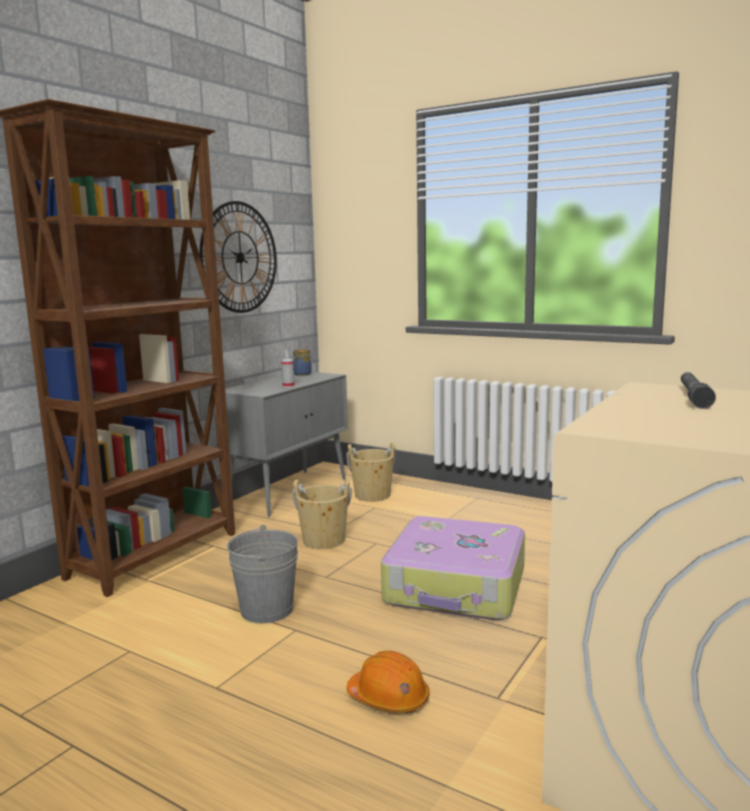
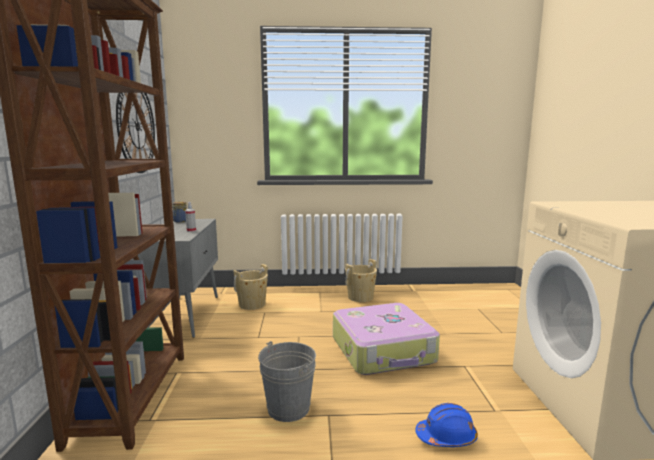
camera: 35 degrees left, 0 degrees up
(324, 540) = (260, 344): beige bucket -> beige bucket (360, 297)
(389, 698) = (446, 437): orange hard hat -> blue hard hat
(693, 397) = (591, 206): grey flashlight -> none

